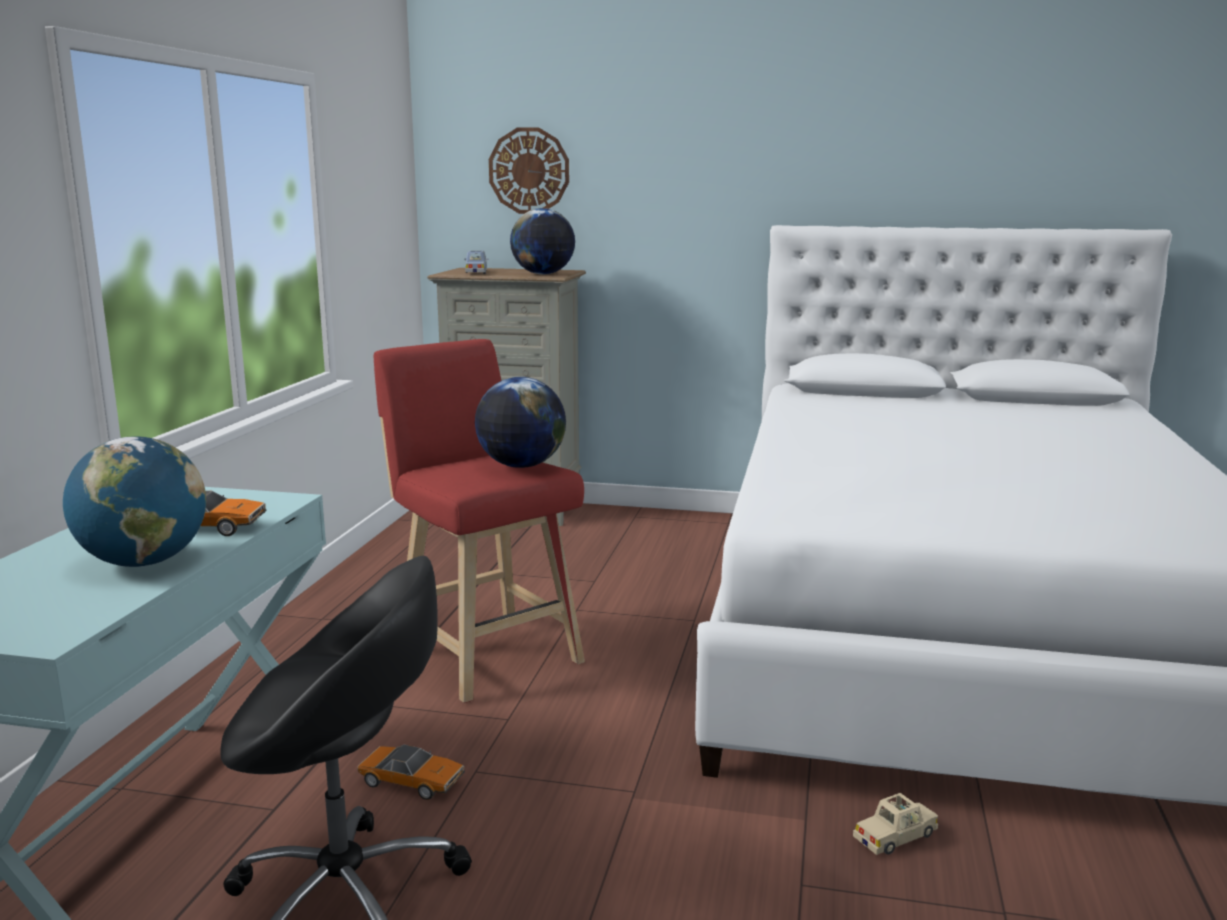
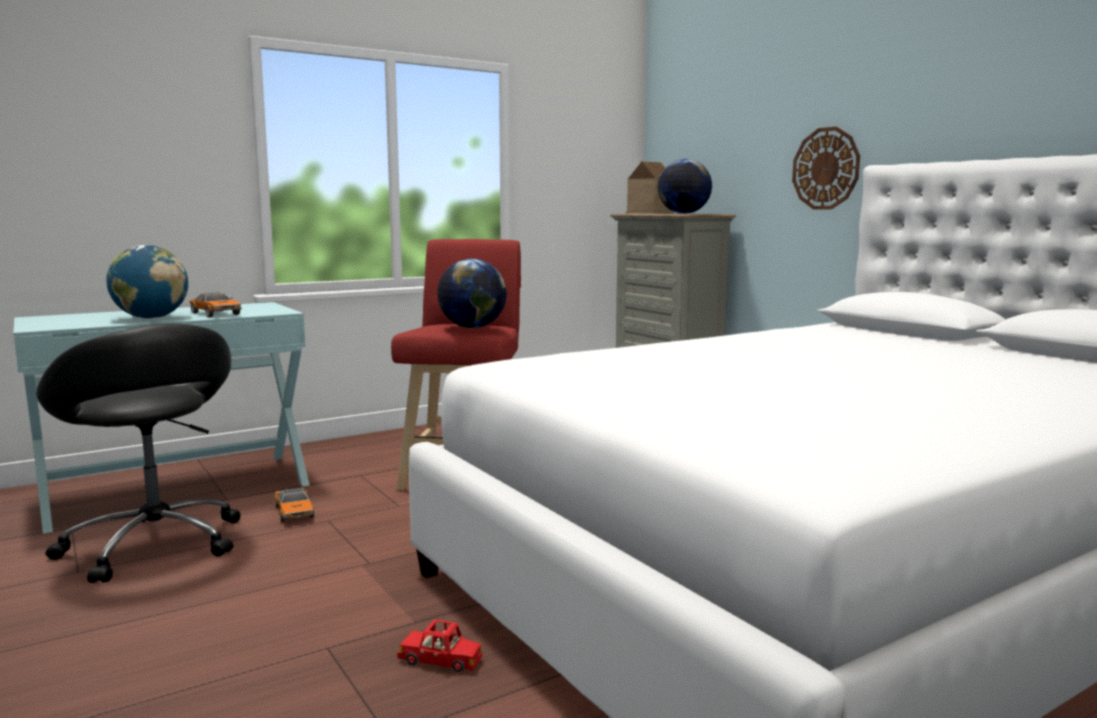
camera: 45 degrees right, 5 degrees down
(476, 272) = (648, 213): blue toy car -> toy house
(529, 171) = (706, 133): wall clock -> wall clock (826, 168)
(896, 836) = (440, 660): beige toy car -> red toy car

